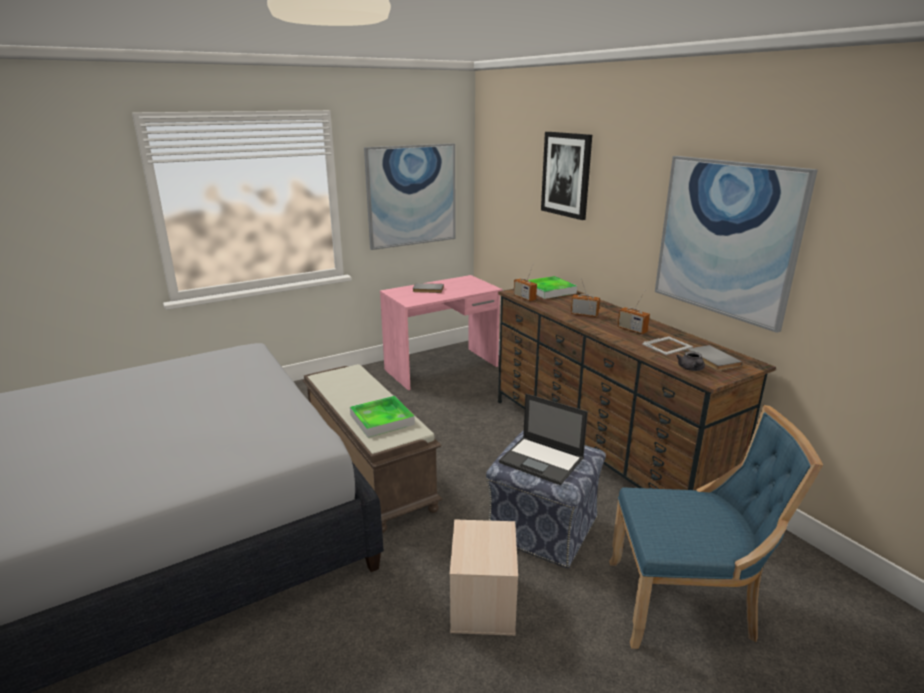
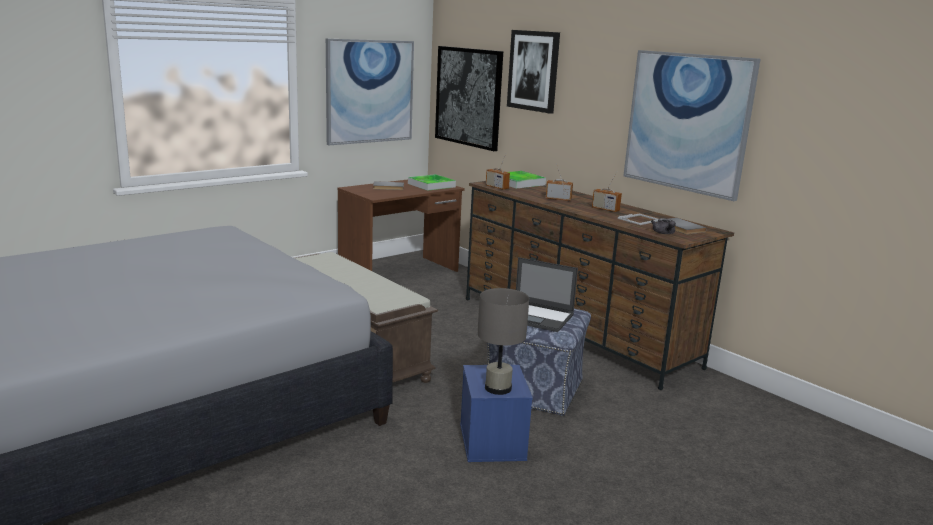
camera: 10 degrees left, 5 degrees down
(382, 419) = (375, 290): tray -> tray (431, 185)
(442, 368) = (400, 273): pink desk -> brown desk
(483, 559) = (498, 388): none -> grey table lamp
(484, 604) = (493, 442): beige storage box -> blue storage box
(507, 198) = (468, 97): none -> picture
(685, 604) = (670, 434): blue chair -> none

